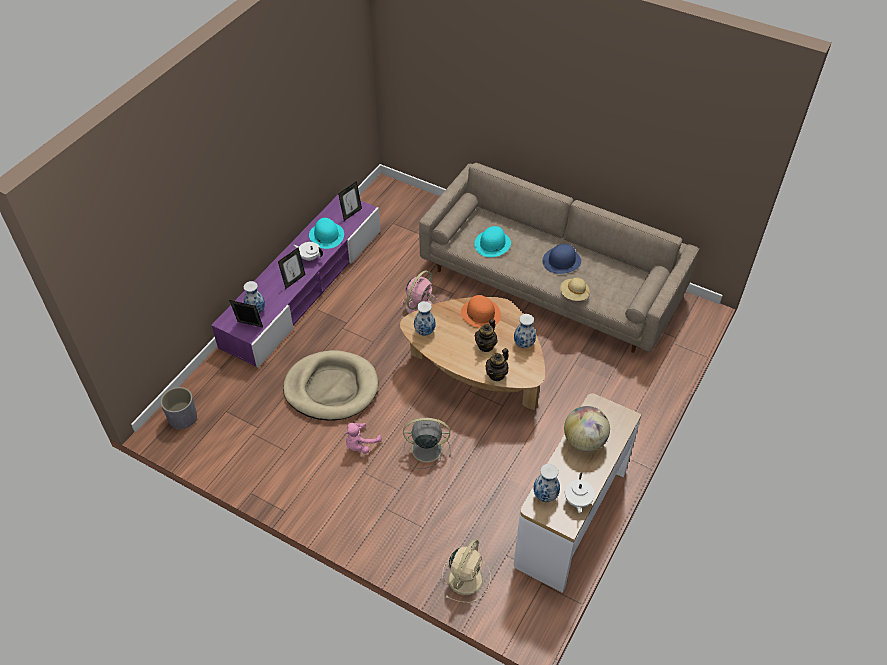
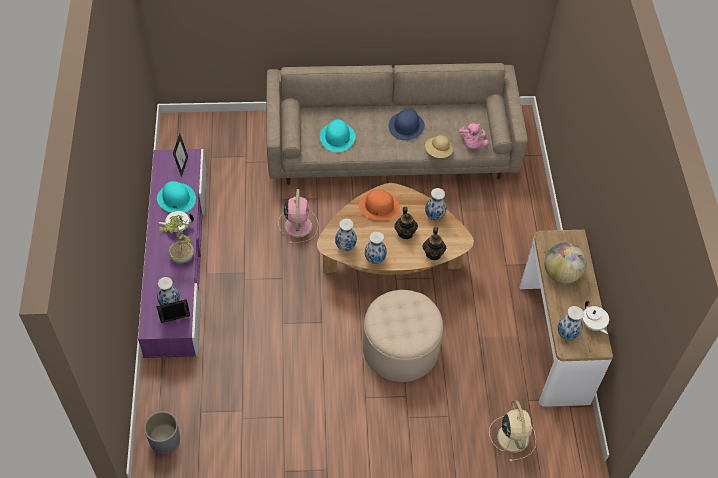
camera: 35 degrees left, 5 degrees up
(294, 280) = (181, 257): picture frame -> potted plant
(331, 388) = (279, 339): beige dog bed -> none
(360, 445) = (344, 375): pink plush toy -> pink plush toy (472, 144)
(425, 449) = (400, 349): grey fan -> beige ottoman
(441, 354) = (375, 259): none -> vase

